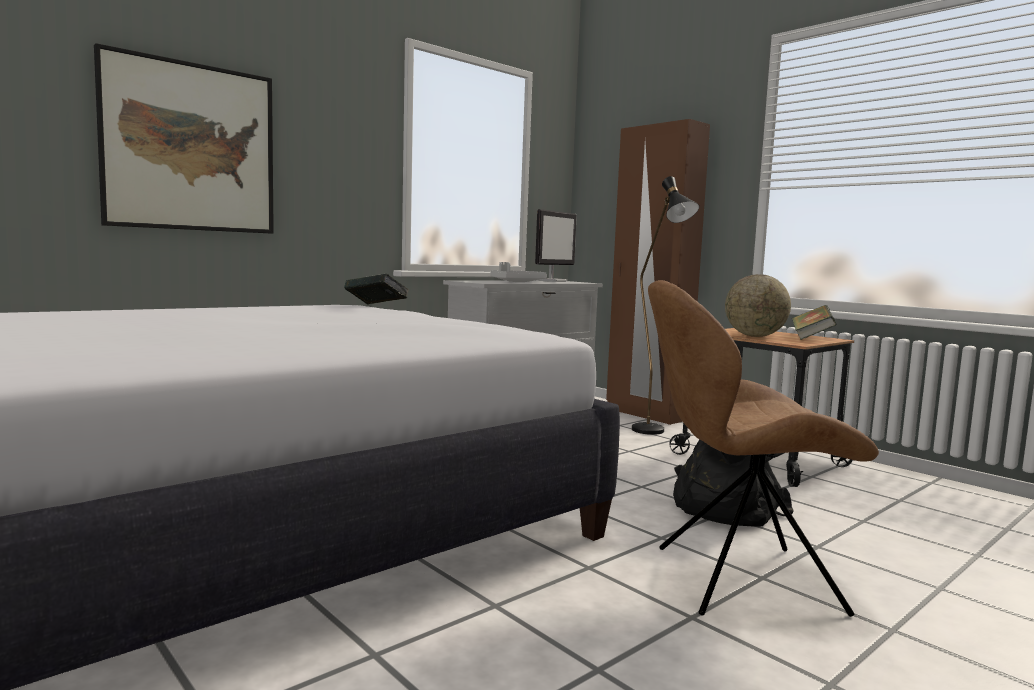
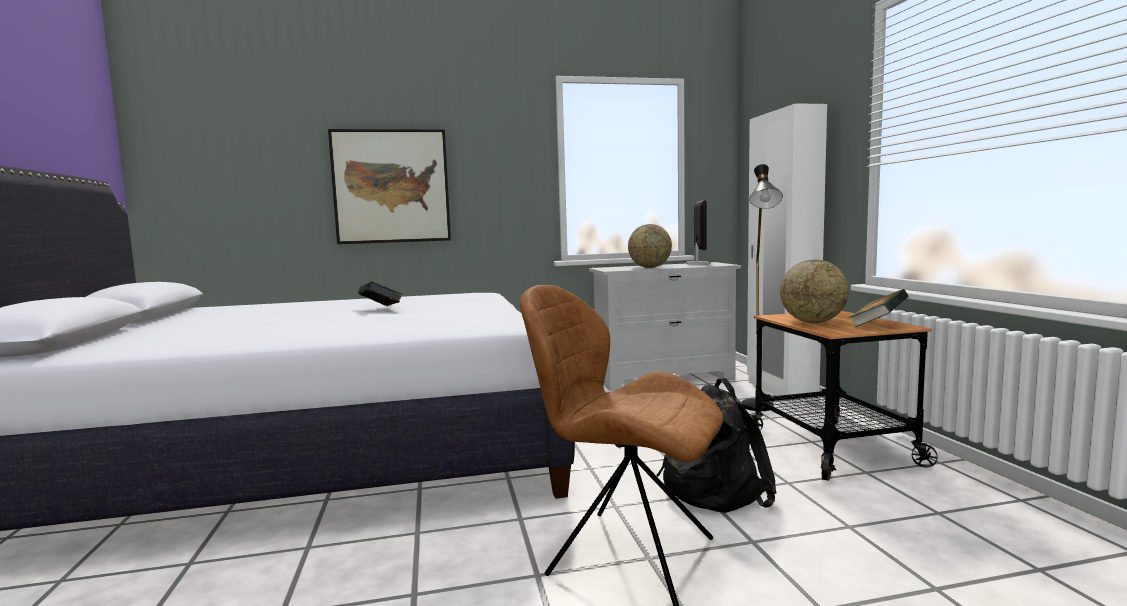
camera: 30 degrees right, 0 degrees up
(376, 306) = (493, 294): book -> book (381, 309)
(517, 282) = (650, 267): grey tray -> globe
(551, 281) = (697, 263): monitor -> monitor turned 60 degrees counterclockwise
(646, 414) = (780, 390): brown wardrobe -> white wardrobe

